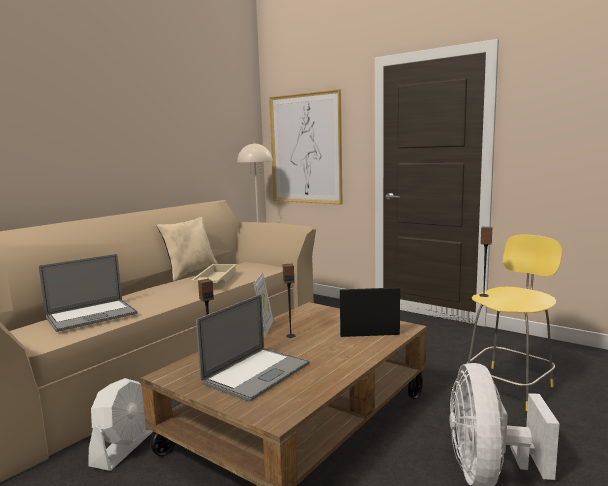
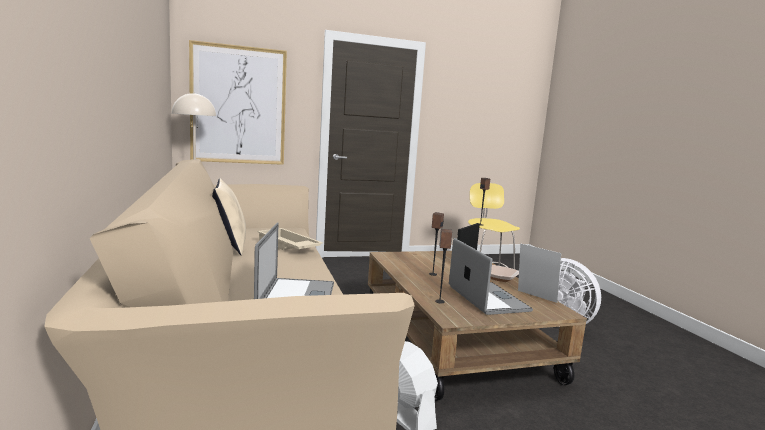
camera: 55 degrees left, 0 degrees up
(265, 328) = (402, 274): picture frame -> picture frame (535, 297)
(343, 362) = (500, 278): none -> bowl

